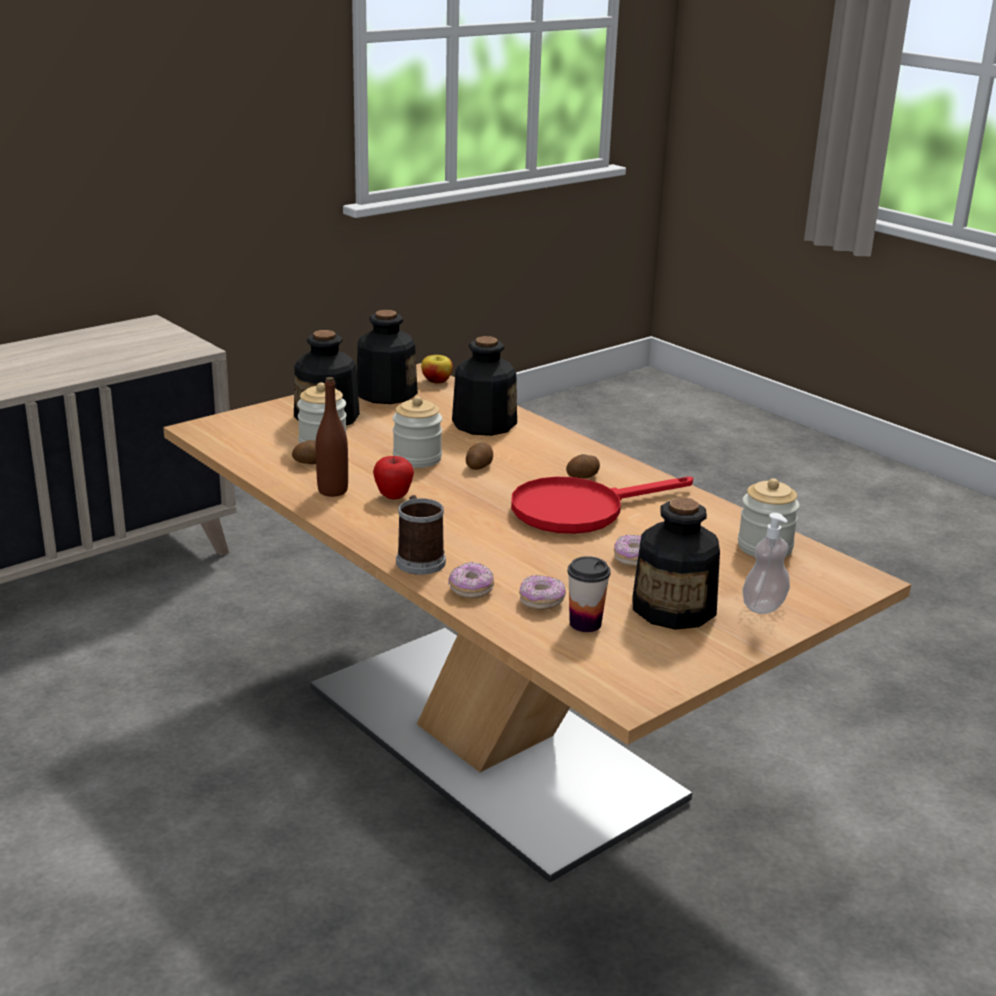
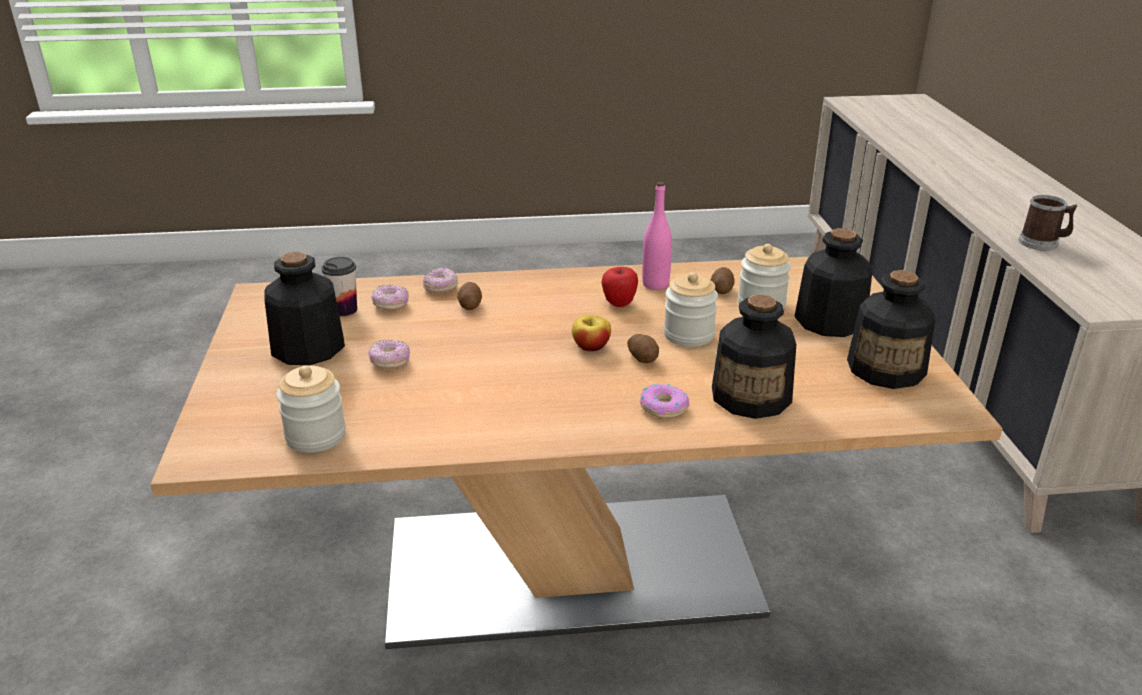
camera: 125 degrees right, 5 degrees up
(332, 491) = (655, 284): brown bottle -> pink bottle
(419, 559) = (505, 284): mug -> mug (1043, 243)
(436, 381) = (917, 413): apple -> apple (591, 347)
(537, 446) = (663, 407): none -> donut
(580, 509) = (500, 374): red frying pan -> none
(583, 477) = (563, 403): potato -> potato (470, 305)
(763, 606) = (250, 386): soap dispenser -> none

